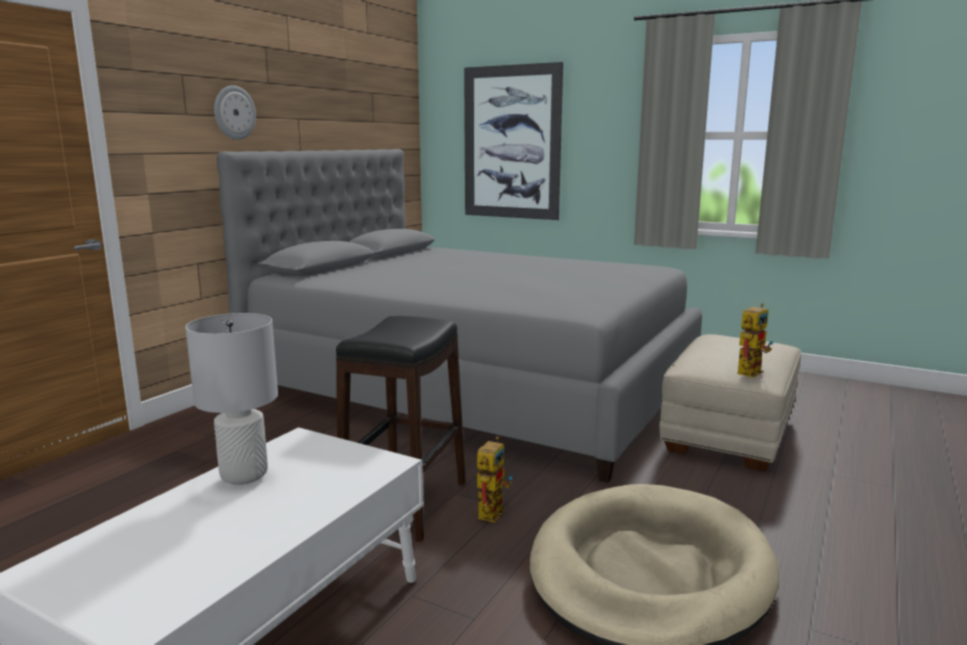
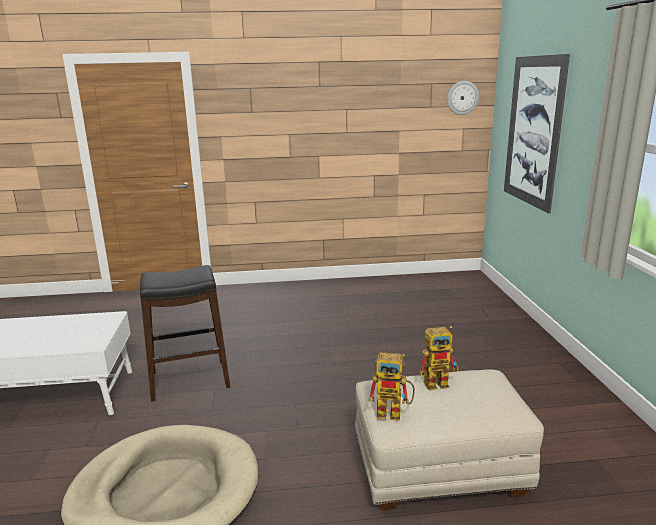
camera: 55 degrees right, 5 degrees up
(234, 112) = (287, 109): wall clock -> wall clock (462, 98)
(245, 478) = (58, 324): grey table lamp -> none
(473, 385) = (380, 333): grey bed -> none
(491, 510) = (203, 408): toy robot -> toy robot (440, 382)

